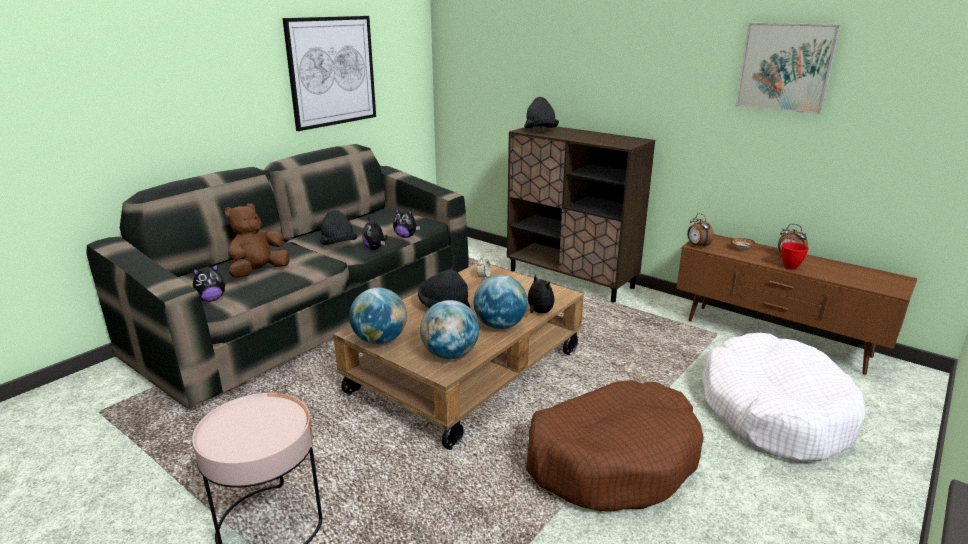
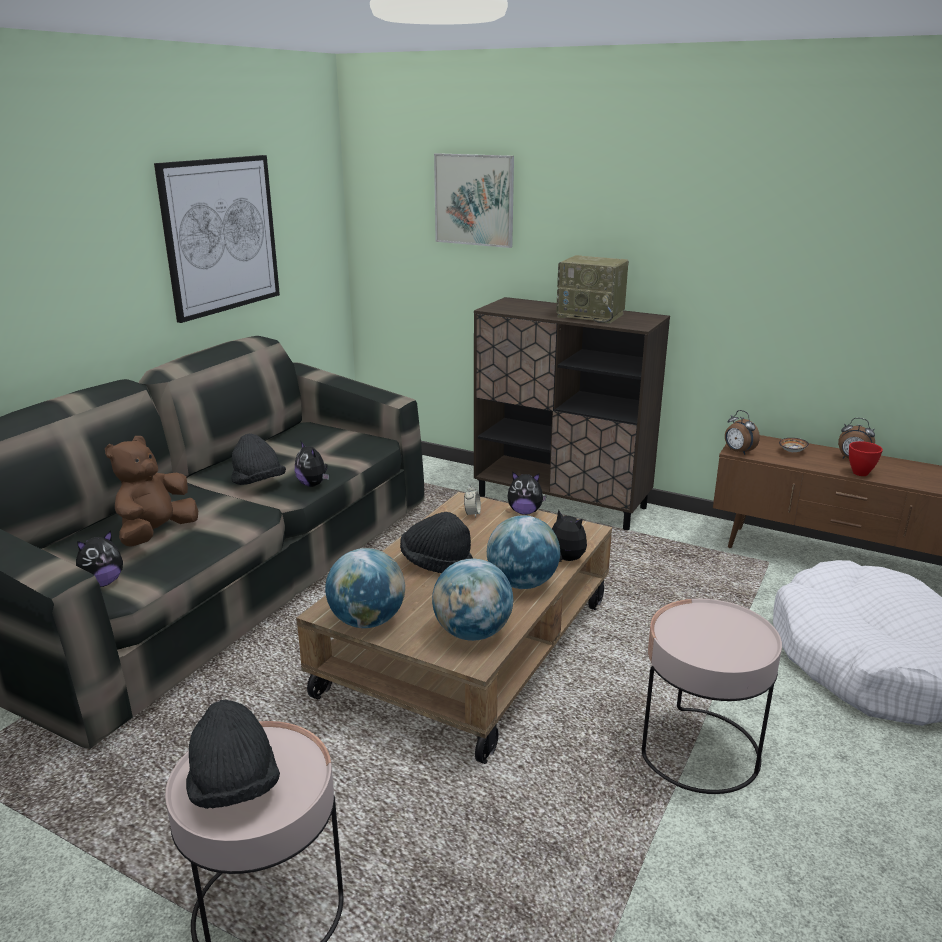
camera: 10 degrees left, 0 degrees up
(406, 236) = (348, 463): plush toy -> plush toy (525, 512)
(540, 131) = (515, 308): black hat -> black hat (234, 787)
(594, 137) = (592, 315): none -> radio
(612, 459) = (698, 750): brown dog bed -> pink side table
(785, 67) = (838, 222): picture -> picture (474, 200)

